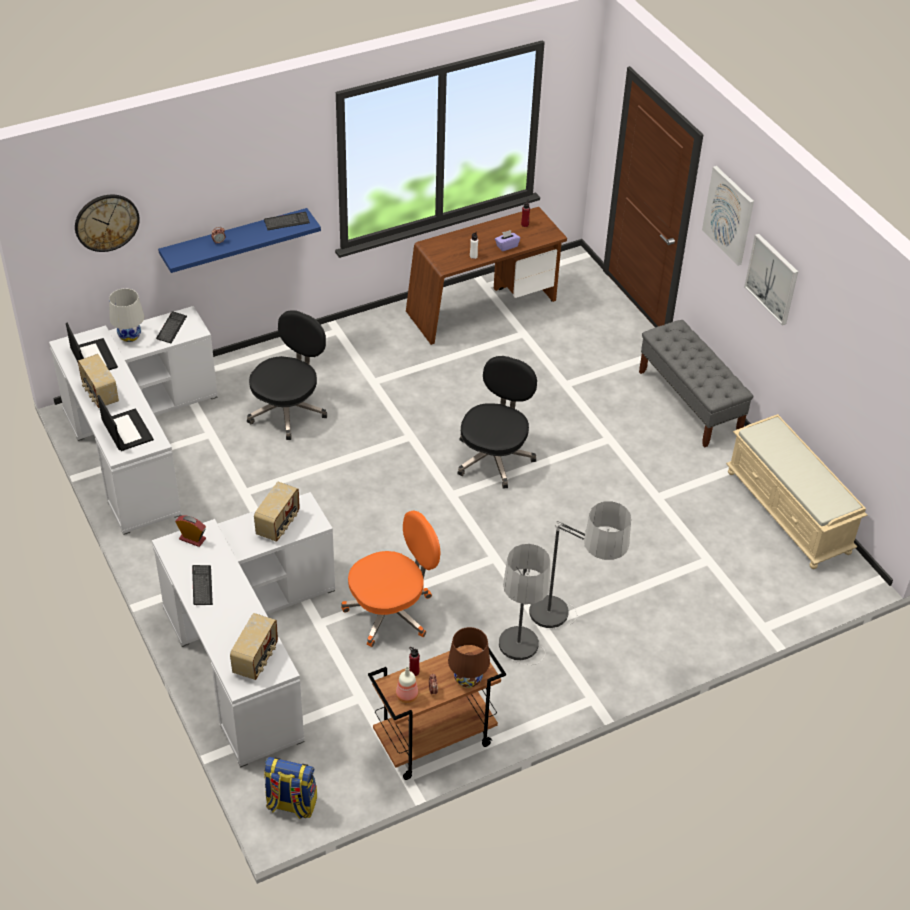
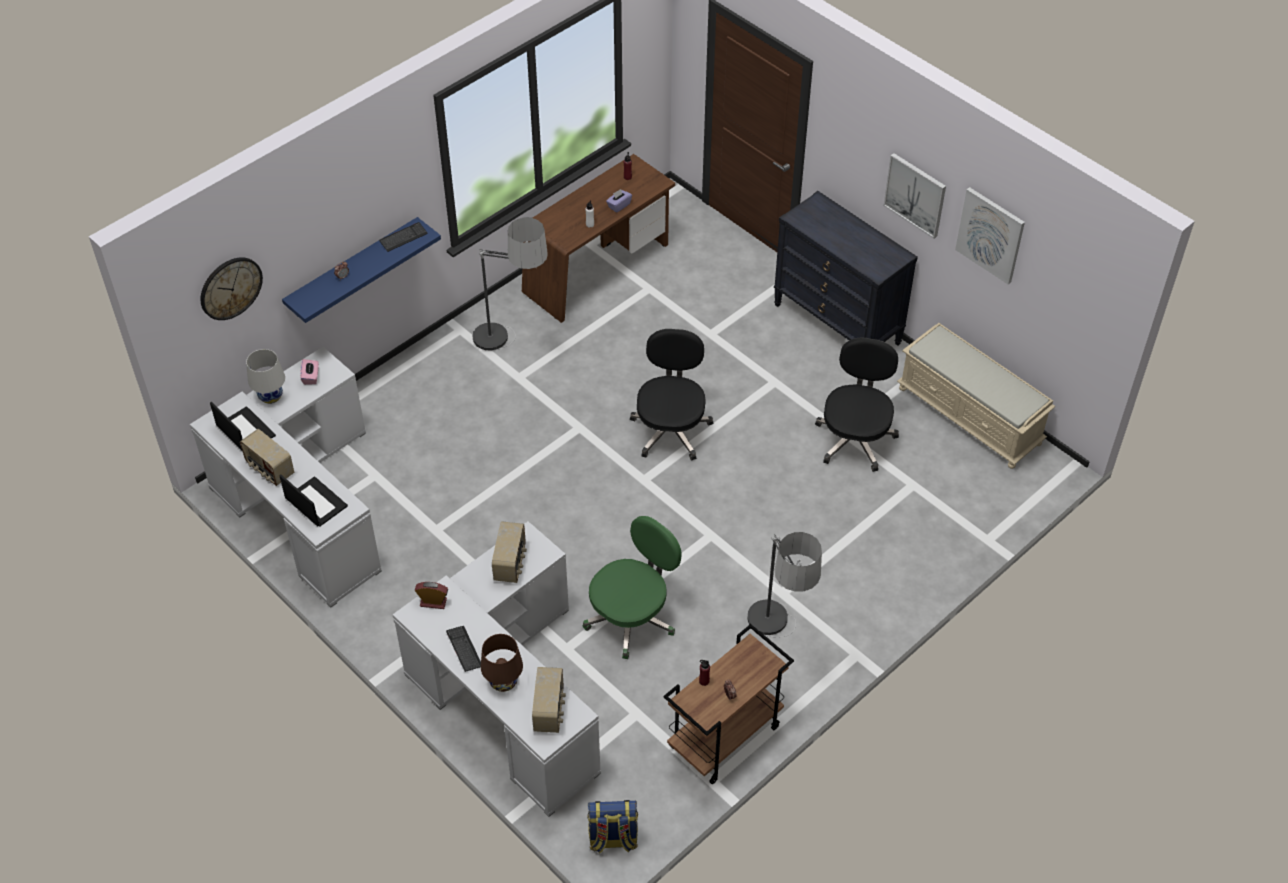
camera: 15 degrees left, 5 degrees up
(171, 328) = (311, 377): keyboard -> pink tissue box
(288, 410) = (445, 429): black office chair -> black office chair (855, 438)
(391, 612) = (632, 618): orange office chair -> green office chair
(406, 695) = (706, 707): bottle -> none
(467, 679) = (757, 674): brown table lamp -> brown table lamp (503, 682)
(569, 634) = (811, 594): floor lamp -> floor lamp (513, 351)
(690, 402) = (837, 324): grey bench -> black dresser
(729, 215) = (855, 137): picture -> picture (990, 235)

